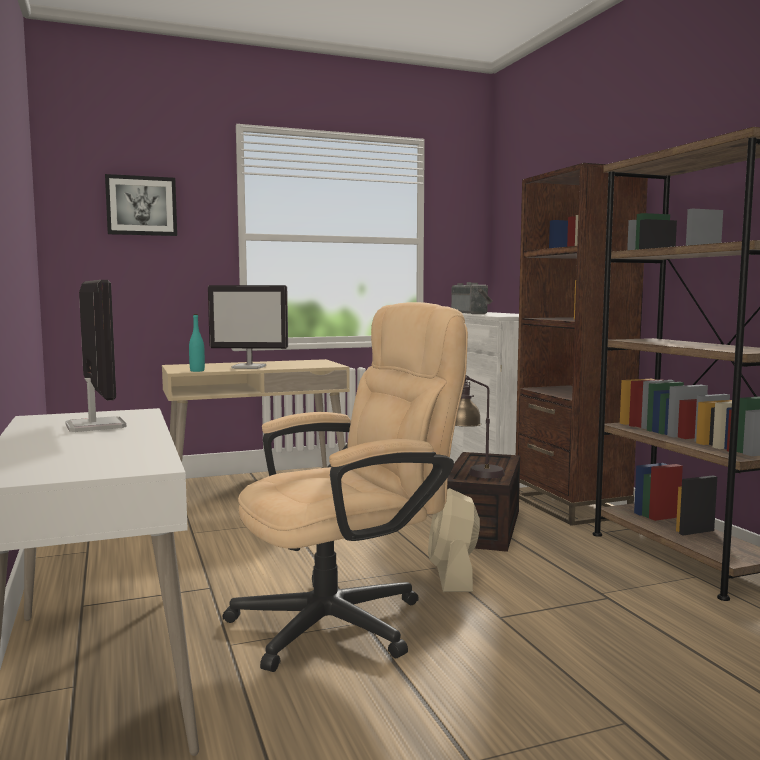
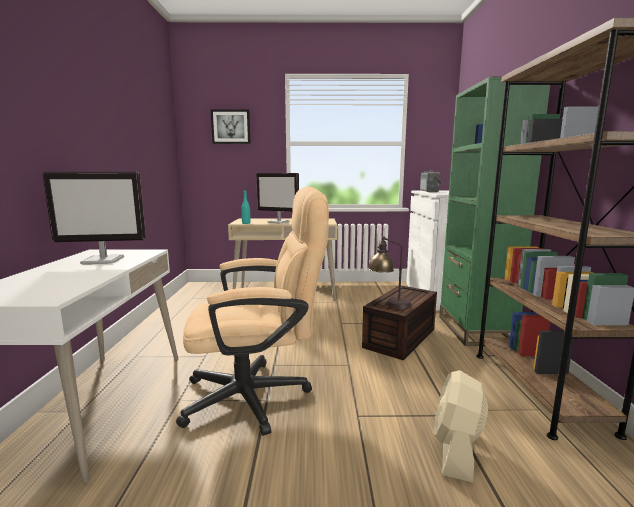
camera: 20 degrees right, 5 degrees up
(95, 426) = (104, 260): monitor -> monitor turned 90 degrees clockwise
(452, 575) = (351, 373): beige fan -> beige fan (456, 450)
(570, 506) = (474, 330): brown bookcase -> green bookcase

